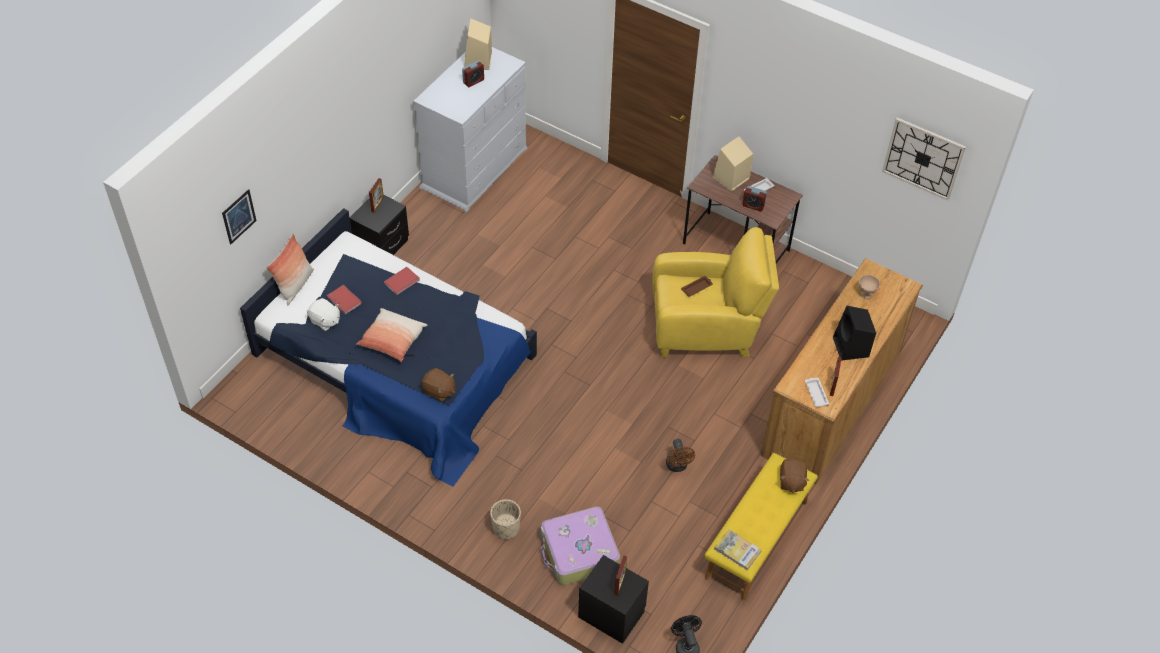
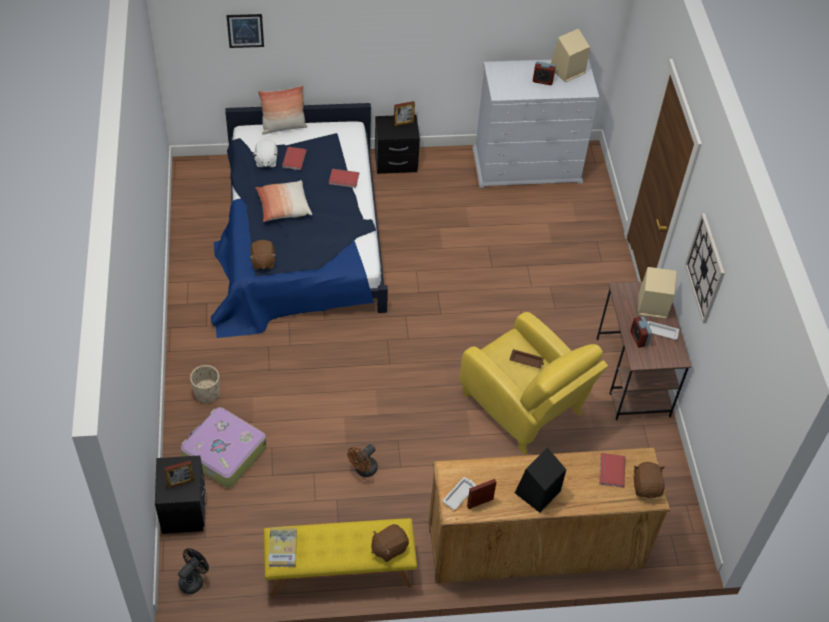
camera: 50 degrees right, 0 degrees up
(866, 294) = (610, 471): beige bowl -> red book
(895, 284) = (646, 487): none -> brown plush toy
(923, 158) = (757, 395): wall clock -> wall clock (705, 268)

